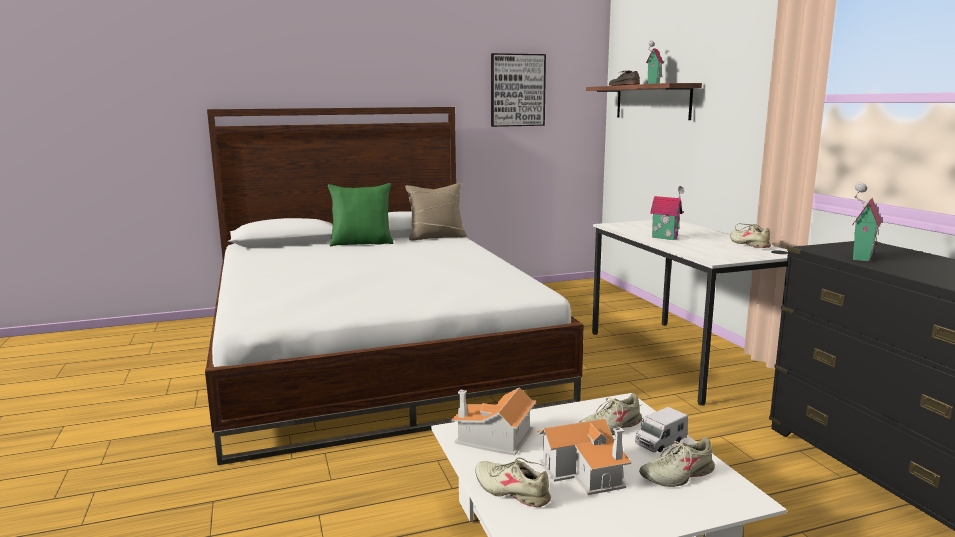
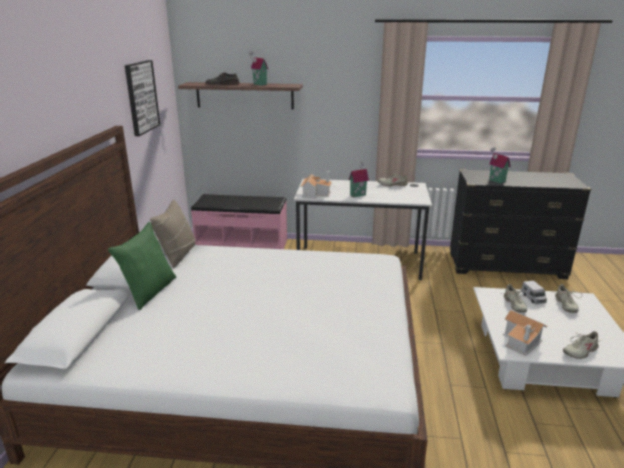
camera: 65 degrees left, 10 degrees up
(585, 472) = (561, 326): toy house -> toy house (315, 194)
(613, 299) = (242, 245): none -> pink bench

